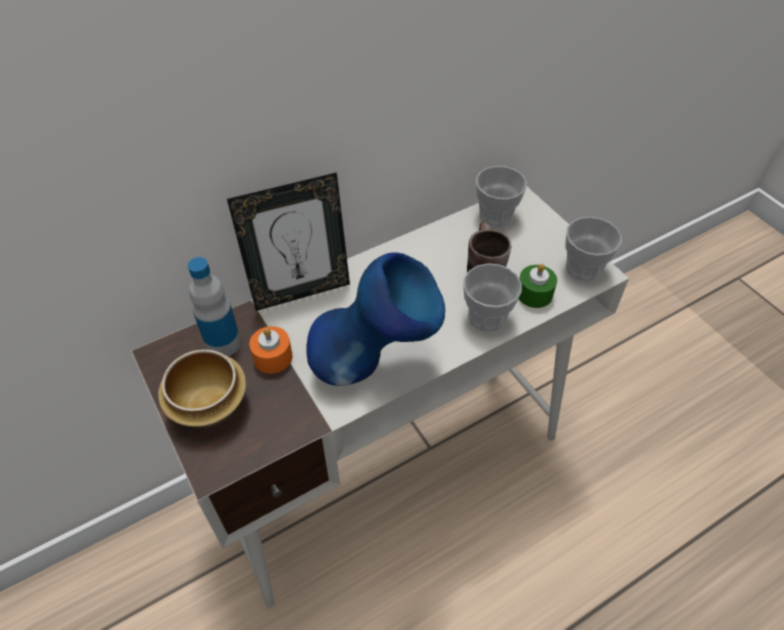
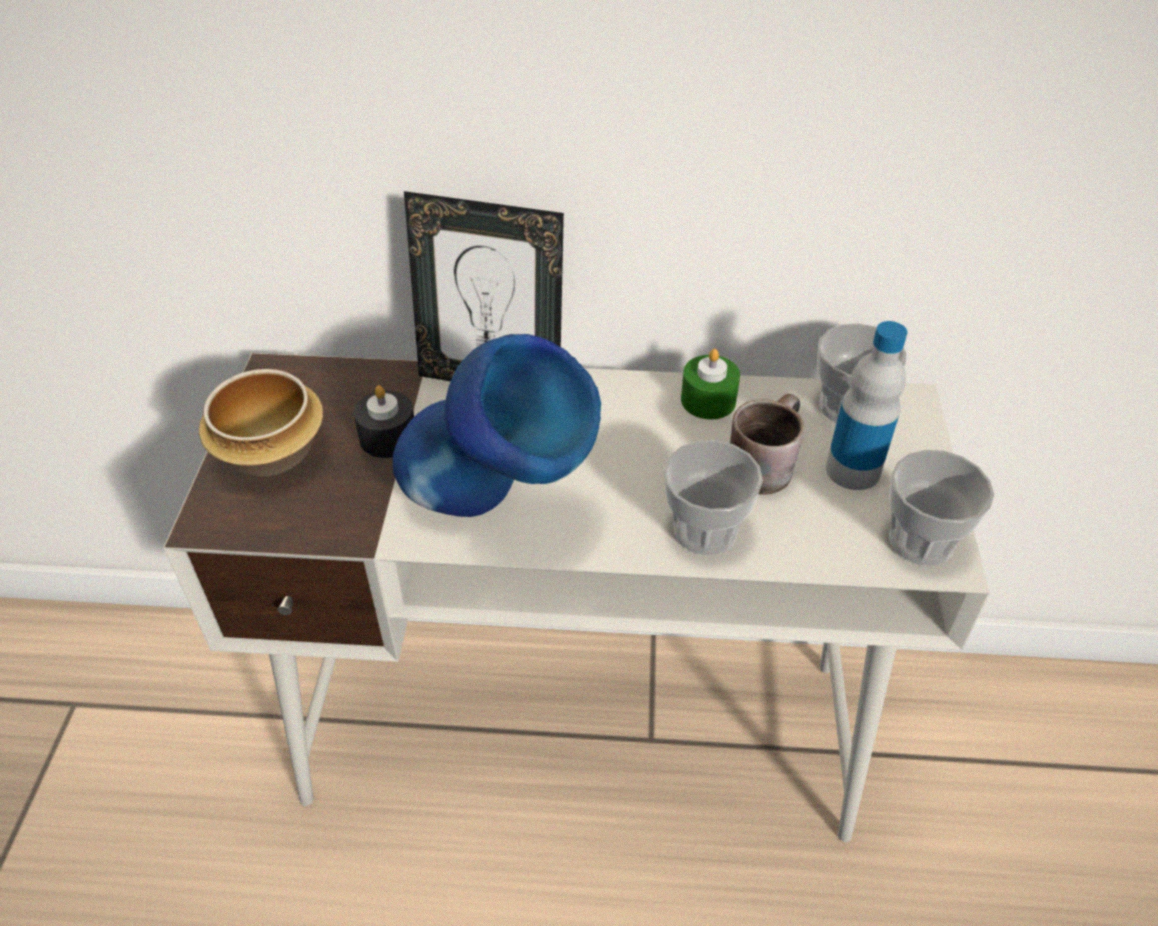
camera: 35 degrees right, 5 degrees down
(223, 343) = (349, 394): bottle -> bottle (853, 470)
(273, 357) = (388, 437): orange candle -> black candle
(534, 294) = (807, 537): green candle -> green candle (708, 400)

